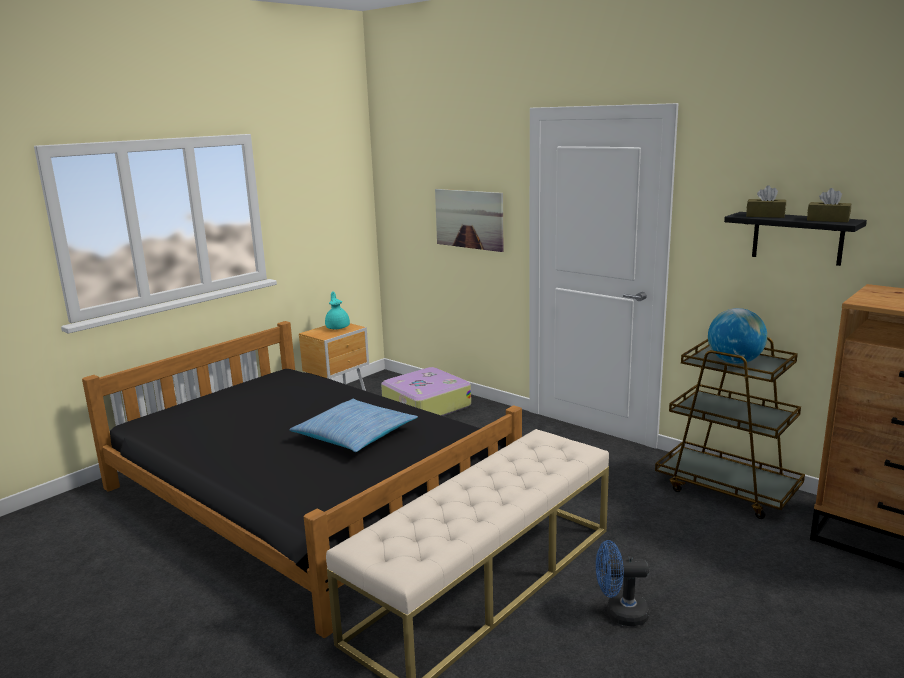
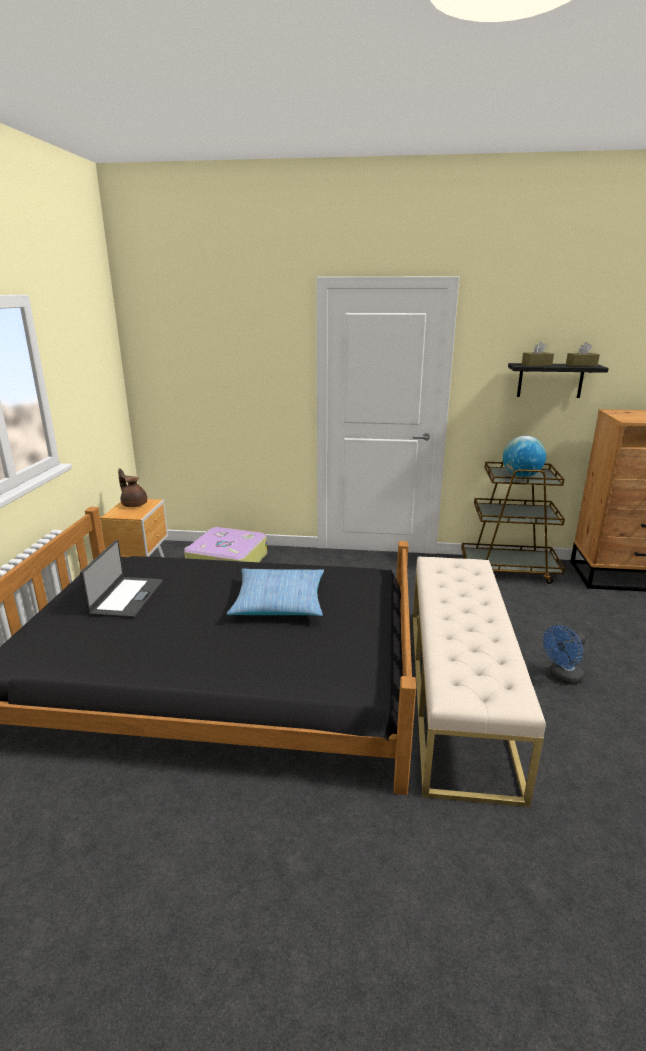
camera: 35 degrees left, 5 degrees up
(256, 402) = (126, 597): none -> laptop
(338, 327) = (134, 504): turquoise teapot -> brown teapot
(469, 219) = (248, 383): picture -> none

